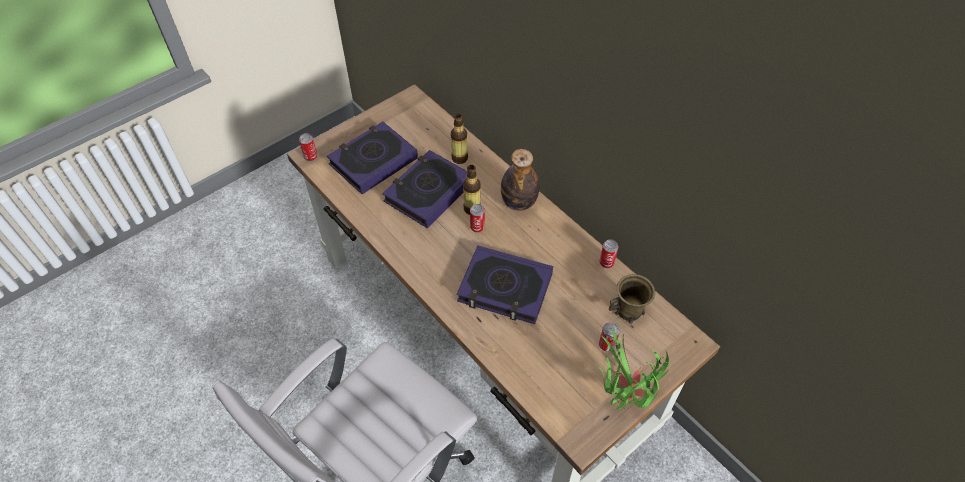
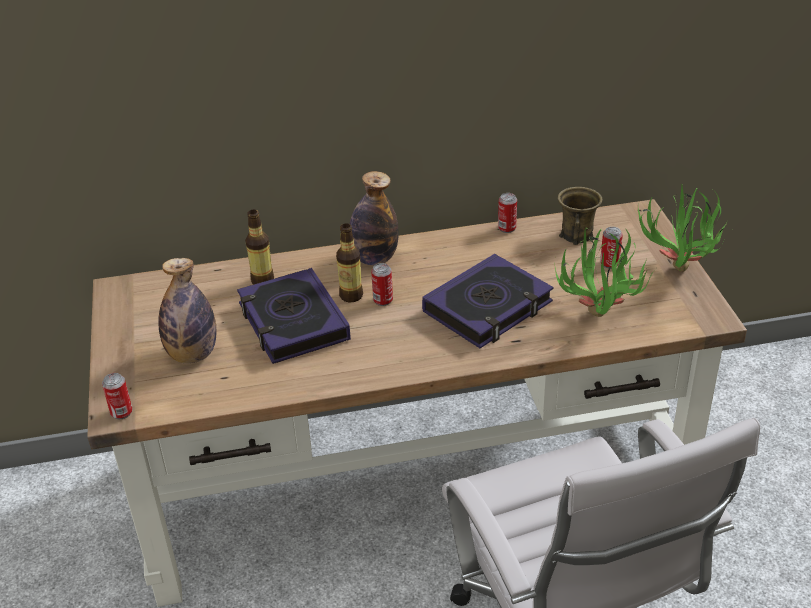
camera: 60 degrees left, 15 degrees down
(373, 161) = (192, 354): book -> bottle
(529, 362) = (598, 322): none -> potted plant

